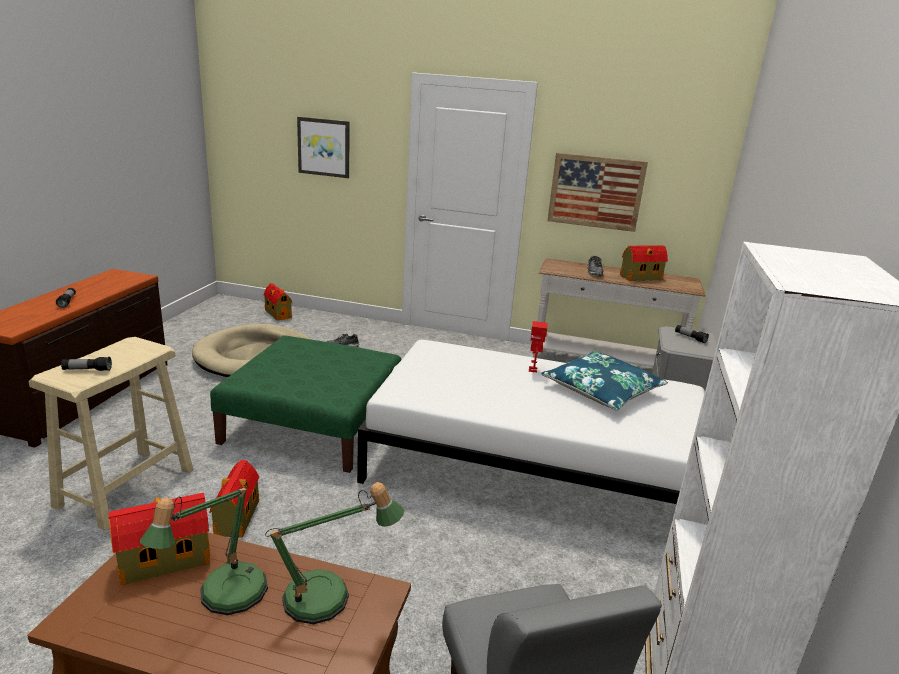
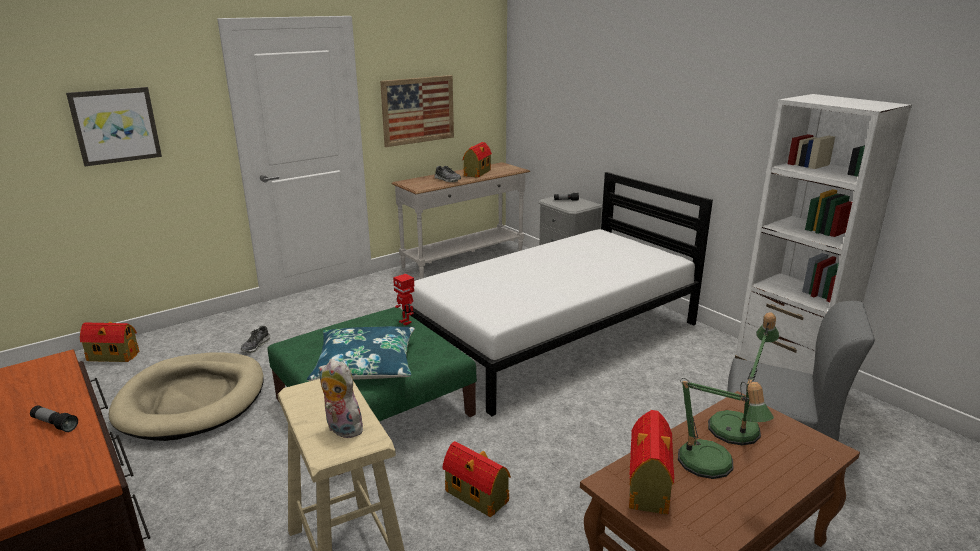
camera: 50 degrees left, 0 degrees up
(87, 370) = (341, 429): flashlight -> plush toy
(533, 370) = (522, 262): toy robot -> toy robot (406, 322)
(601, 391) = (576, 254): blue pillow -> blue pillow (365, 365)

